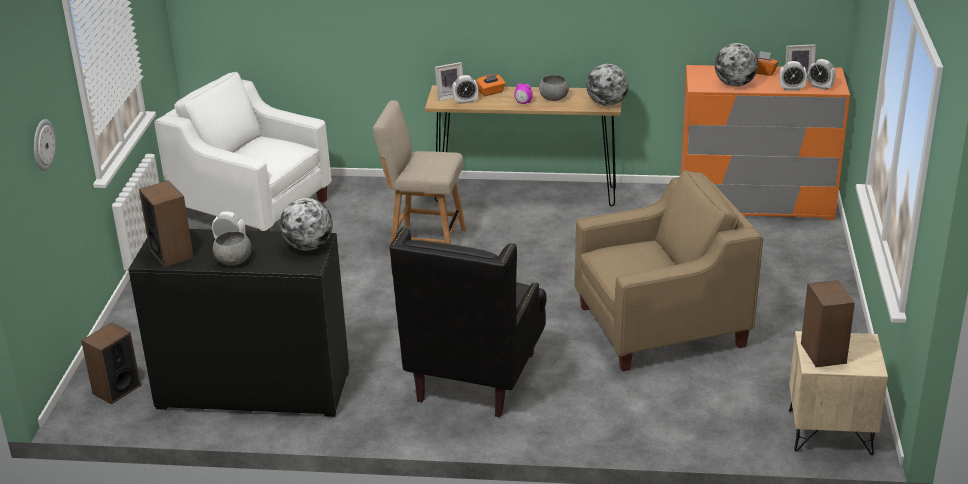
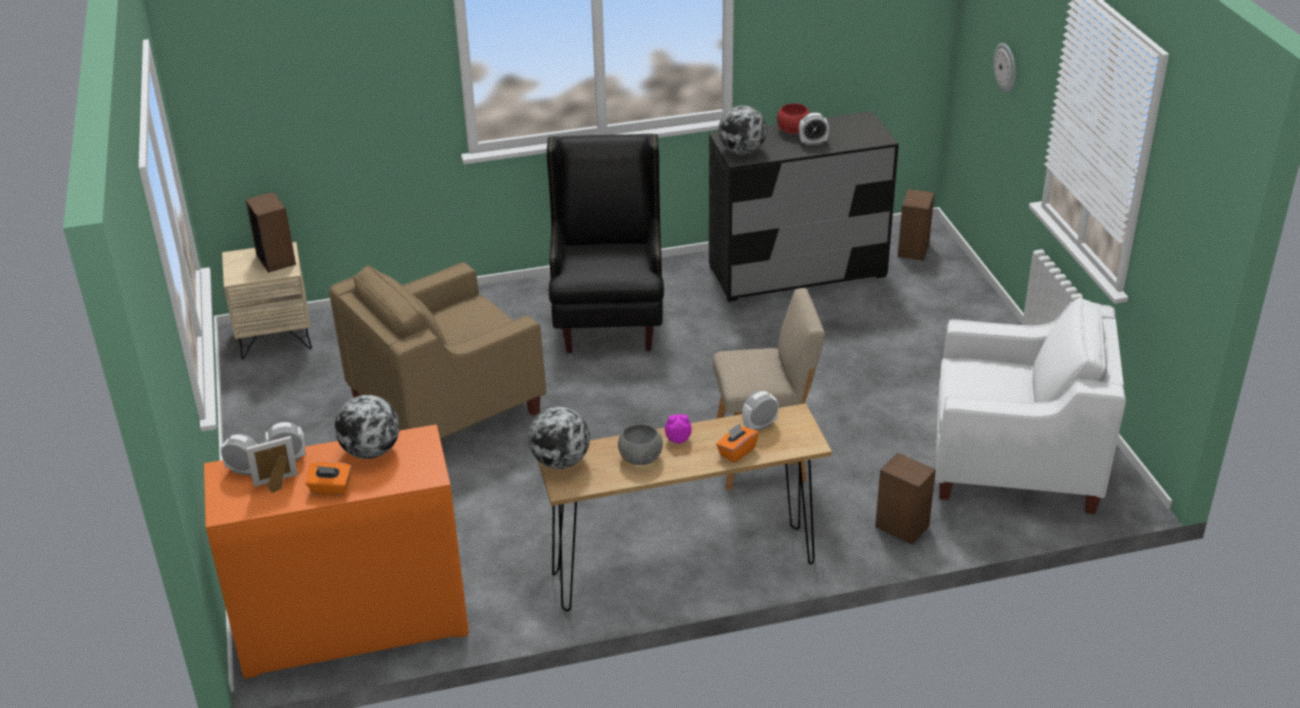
camera: 160 degrees right, 5 degrees up
(171, 253) = (852, 126): speaker -> speaker (902, 527)
(234, 260) = (793, 130): grey bowl -> red bowl
(449, 96) = (789, 432): picture frame -> none

